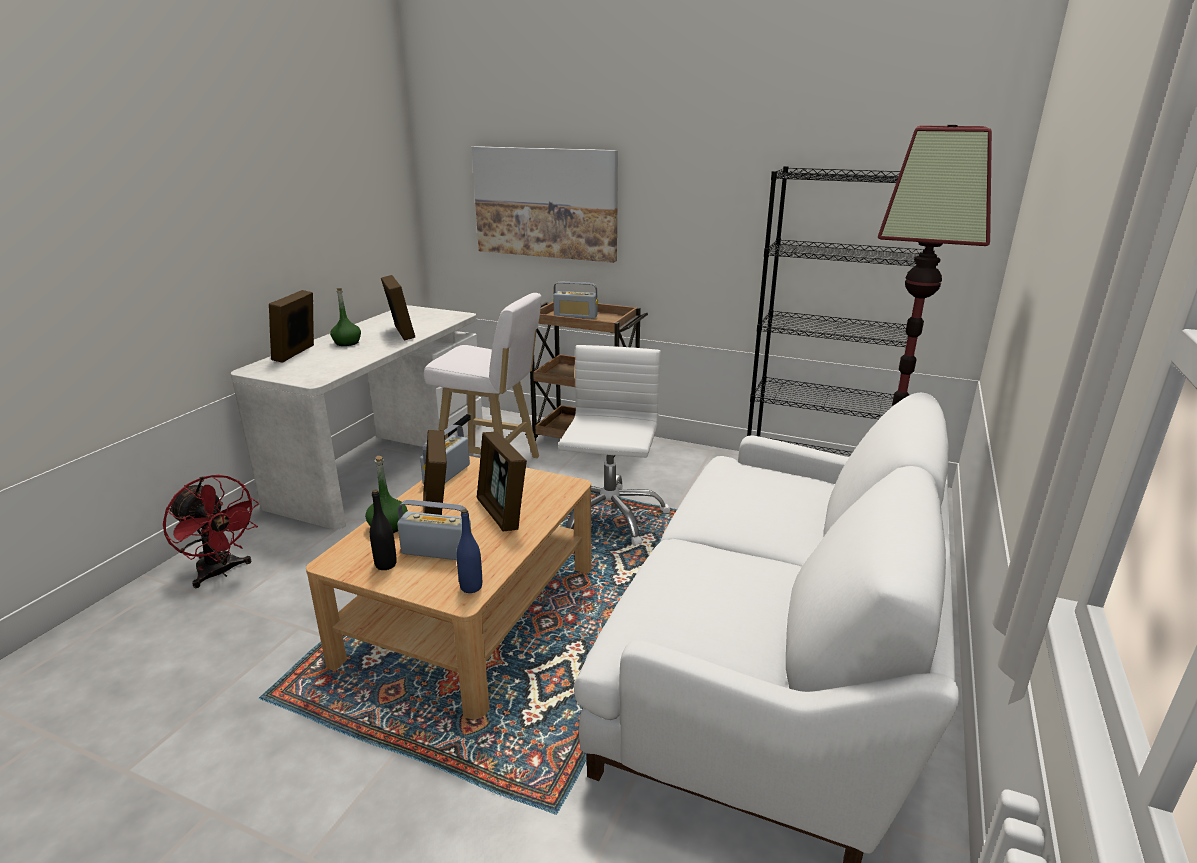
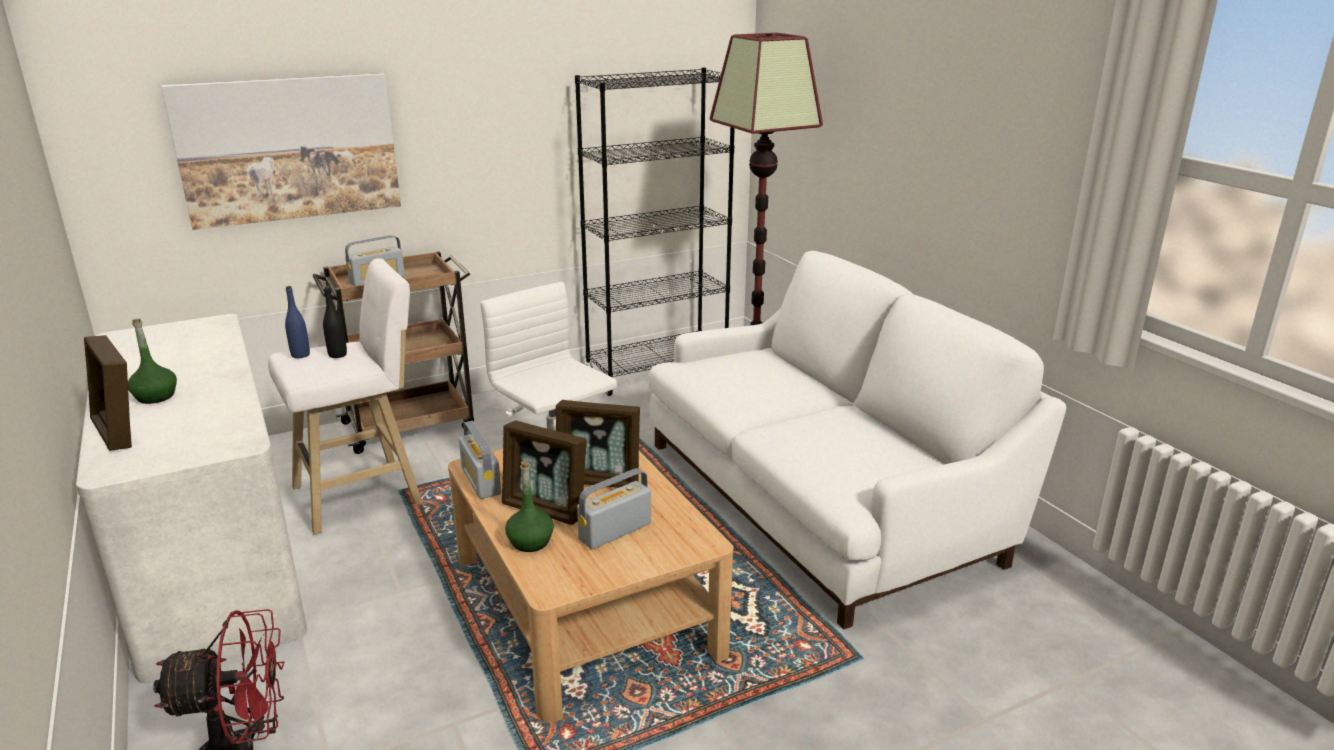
camera: 50 degrees left, 0 degrees up
(386, 564) = (598, 563): black bottle -> black bottle (337, 355)
(401, 333) = (199, 362): picture frame -> none
(471, 587) = (694, 534): blue bottle -> blue bottle (300, 355)

